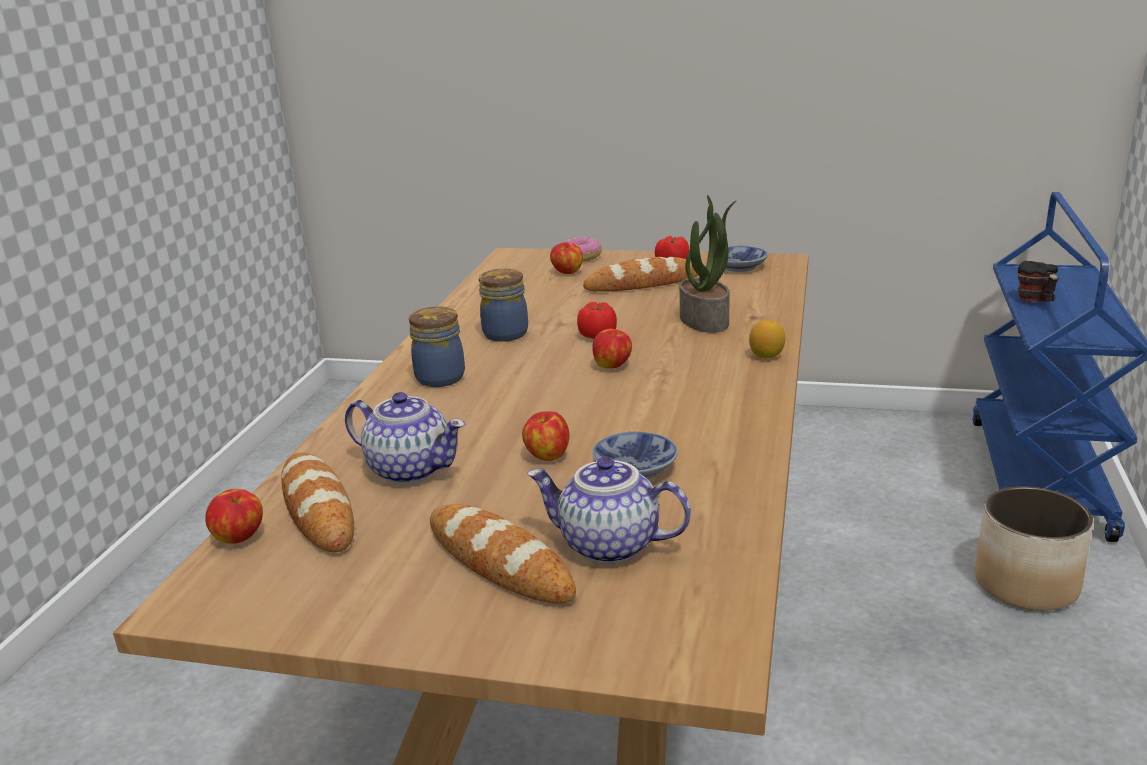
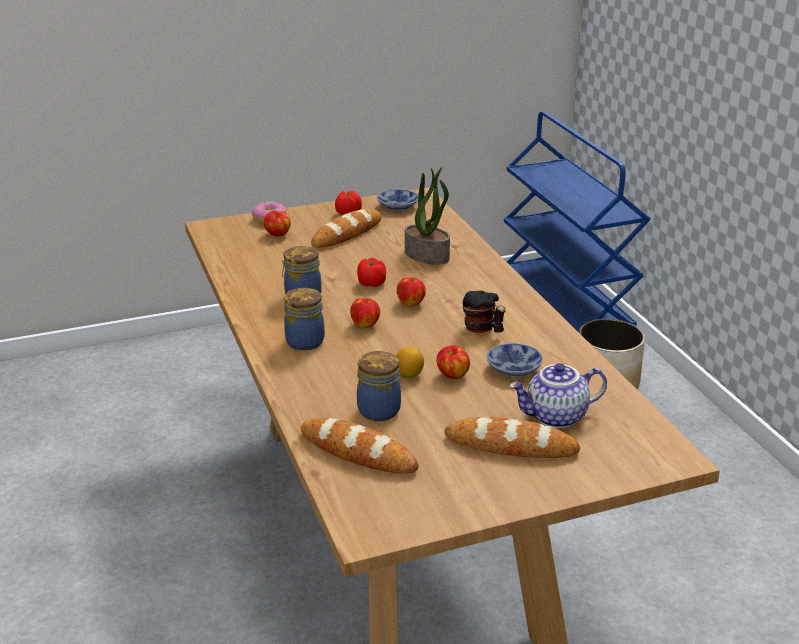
camera: 35 degrees left, 5 degrees up
(240, 538) = (335, 485): apple -> apple (365, 325)
(409, 469) = (378, 409): teapot -> jar
(766, 356) = (496, 273): lemon -> lemon (409, 374)
(1035, 301) = (558, 193): mug -> mug (482, 330)

